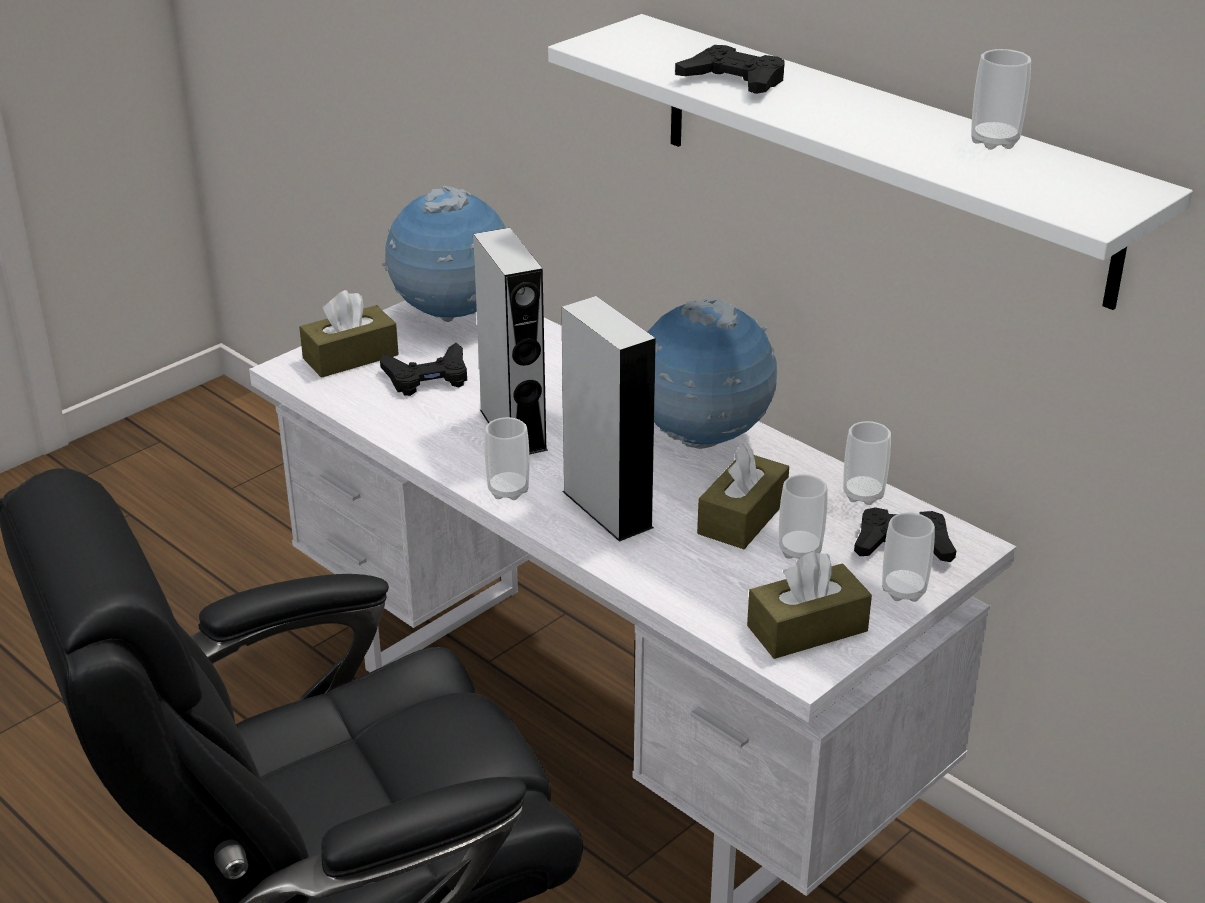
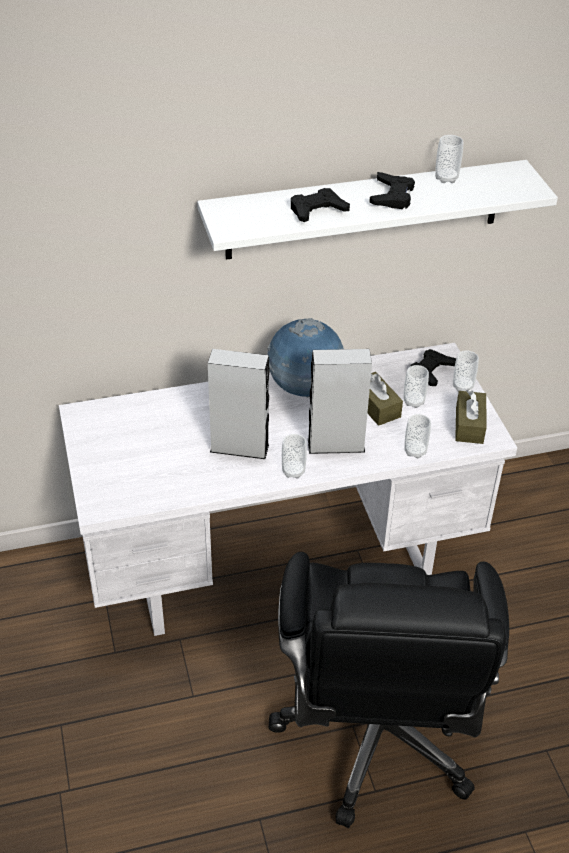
camera: 60 degrees left, 10 degrees up
(350, 357) = (108, 480): brown tissue box -> none
(427, 377) = (159, 458): black game controller -> black game controller (392, 196)
(452, 316) = (102, 425): globe -> none
(863, 494) = (387, 364): cup -> cup (415, 451)

